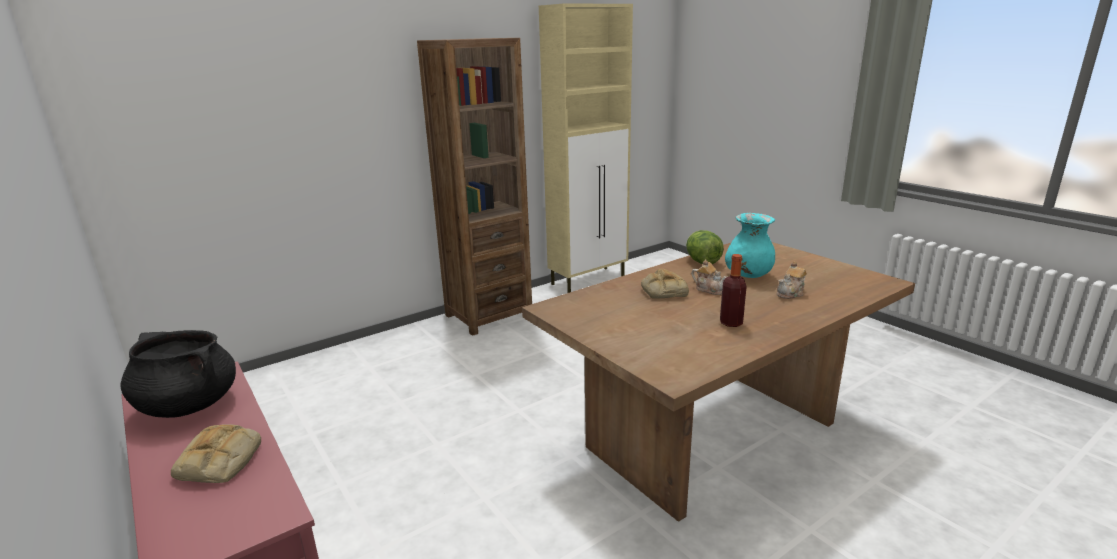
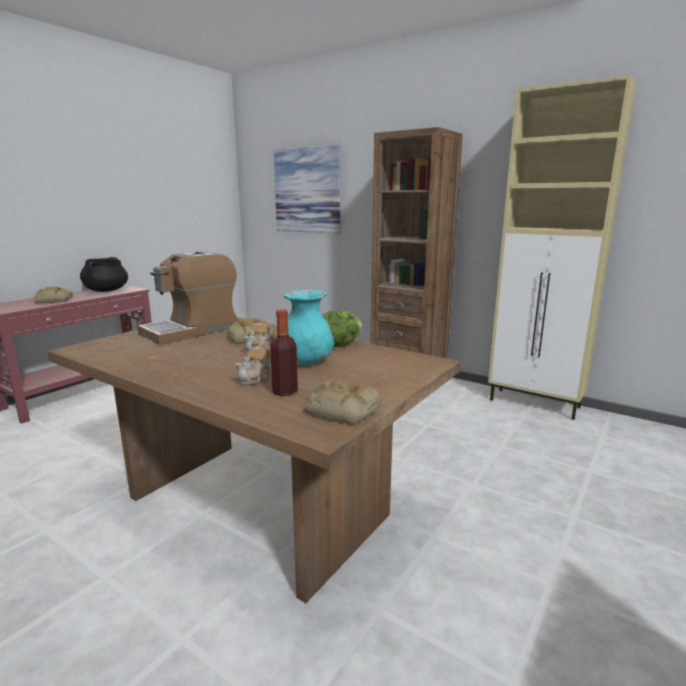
camera: 70 degrees right, 5 degrees down
(258, 117) = (307, 190): none -> picture
(618, 316) = (191, 331): none -> coffee machine
(731, 323) = (176, 359): bottle -> bottle (285, 392)
(791, 293) = (256, 379): teapot -> teapot turned 90 degrees counterclockwise
(851, 274) = (341, 410): none -> bread

